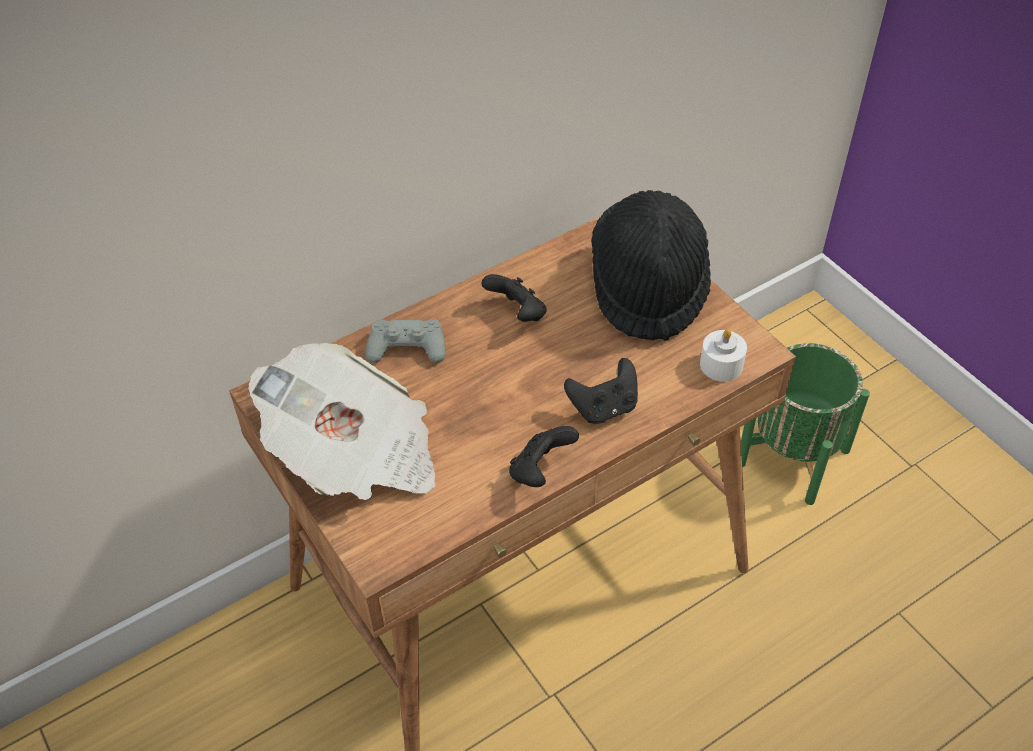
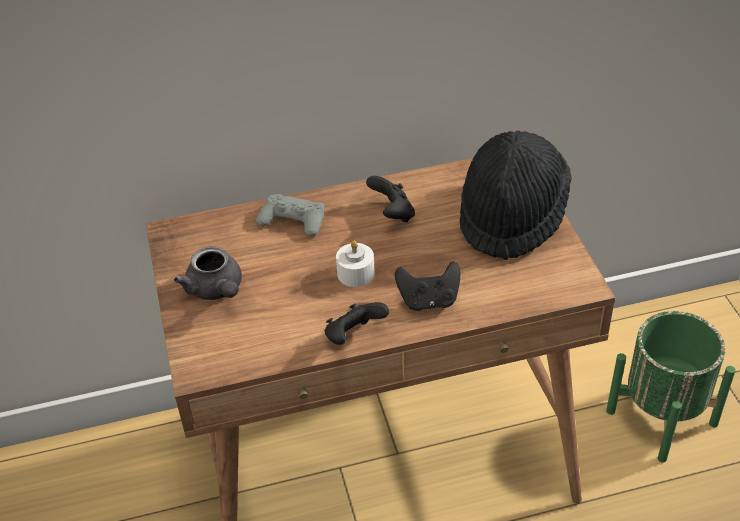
camera: 20 degrees right, 5 degrees down
(356, 454) = (216, 290): newspaper -> grey teapot
(721, 365) = (545, 290): white candle -> white candle (356, 273)

